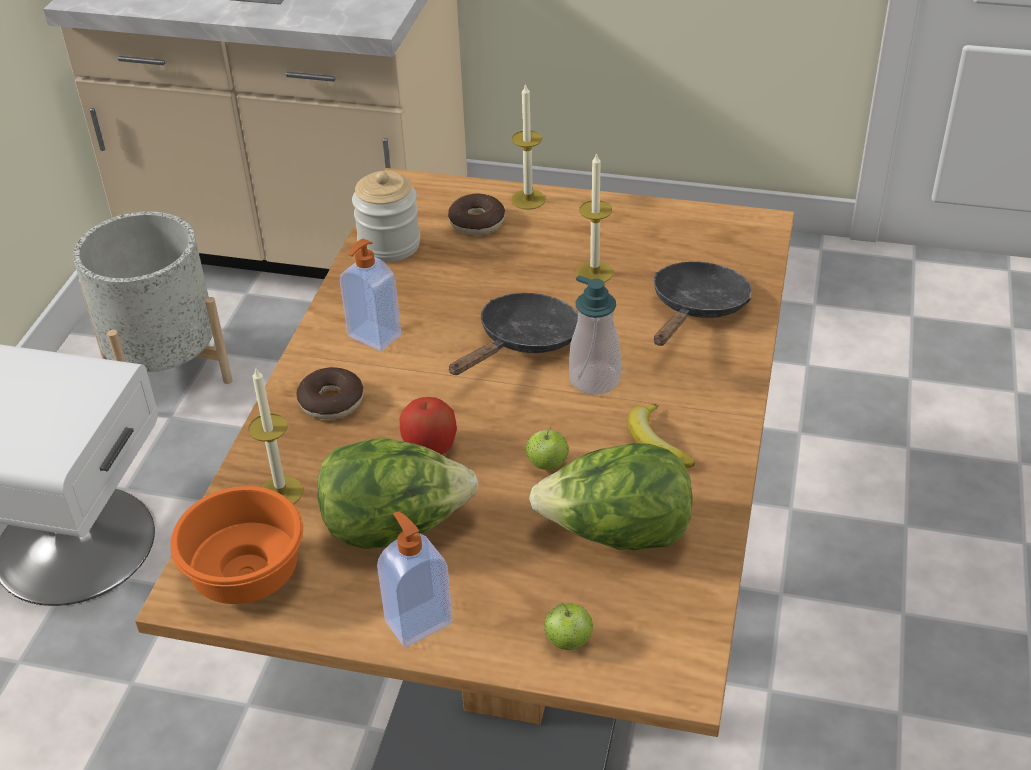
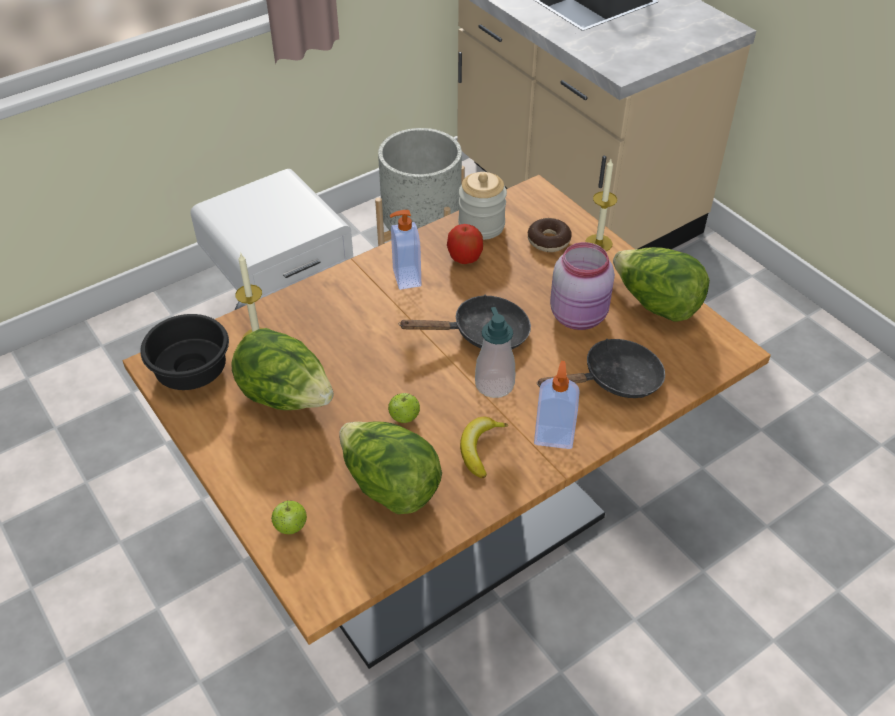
camera: 40 degrees right, 5 degrees up
(250, 575) = (193, 374): orange bowl -> black bowl
(331, 402) = (339, 303): donut -> none
(417, 621) = (235, 457): soap dispenser -> soap dispenser (554, 436)
(430, 448) = (356, 364): apple -> apple (464, 258)
(594, 272) = (580, 316): candle -> pink jar
(649, 224) = (656, 305): none -> lettuce

